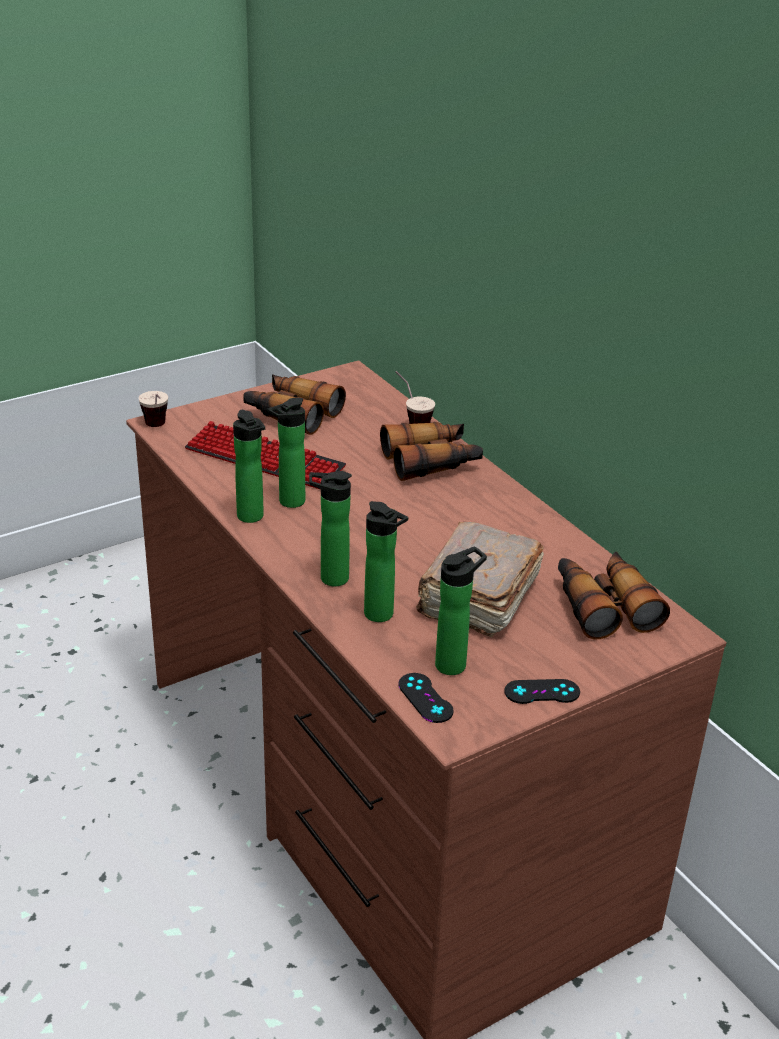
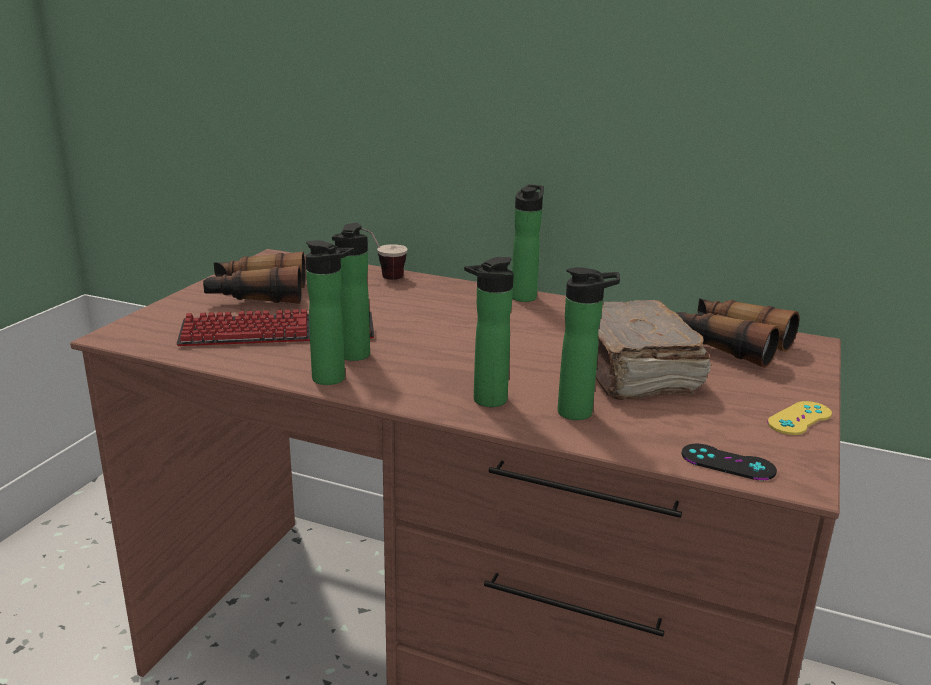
camera: 35 degrees left, 10 degrees down
(157, 428) = (121, 339): cup -> none
(432, 461) = (438, 294): binoculars -> none
(454, 664) = (701, 425): bottle -> bottle (525, 296)
(542, 692) = (799, 418): black game controller -> yellow game controller

